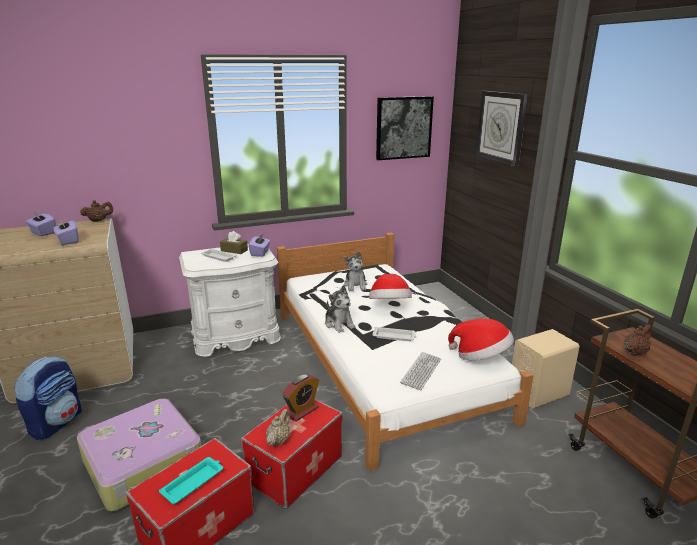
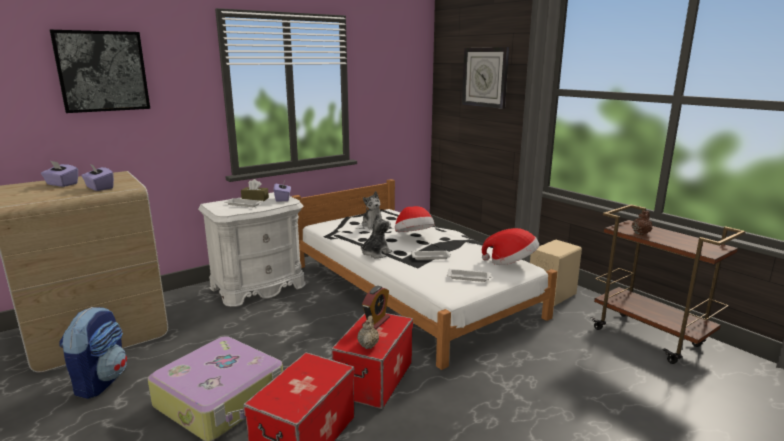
camera: 15 degrees left, 5 degrees down
(99, 220) = (116, 173): brown teapot -> none
(194, 482) = (307, 386): turquoise tray -> none
(339, 324) = (375, 254): plush toy -> plush toy turned 90 degrees counterclockwise
(403, 128) = (395, 83): picture -> picture (102, 71)
(421, 371) = (469, 278): keyboard -> white tray

